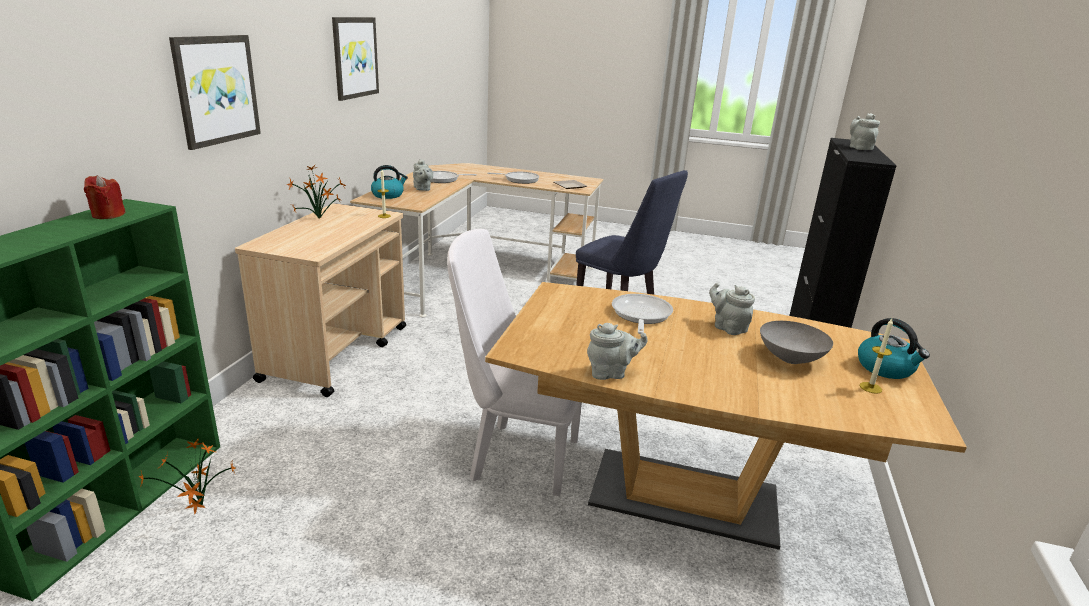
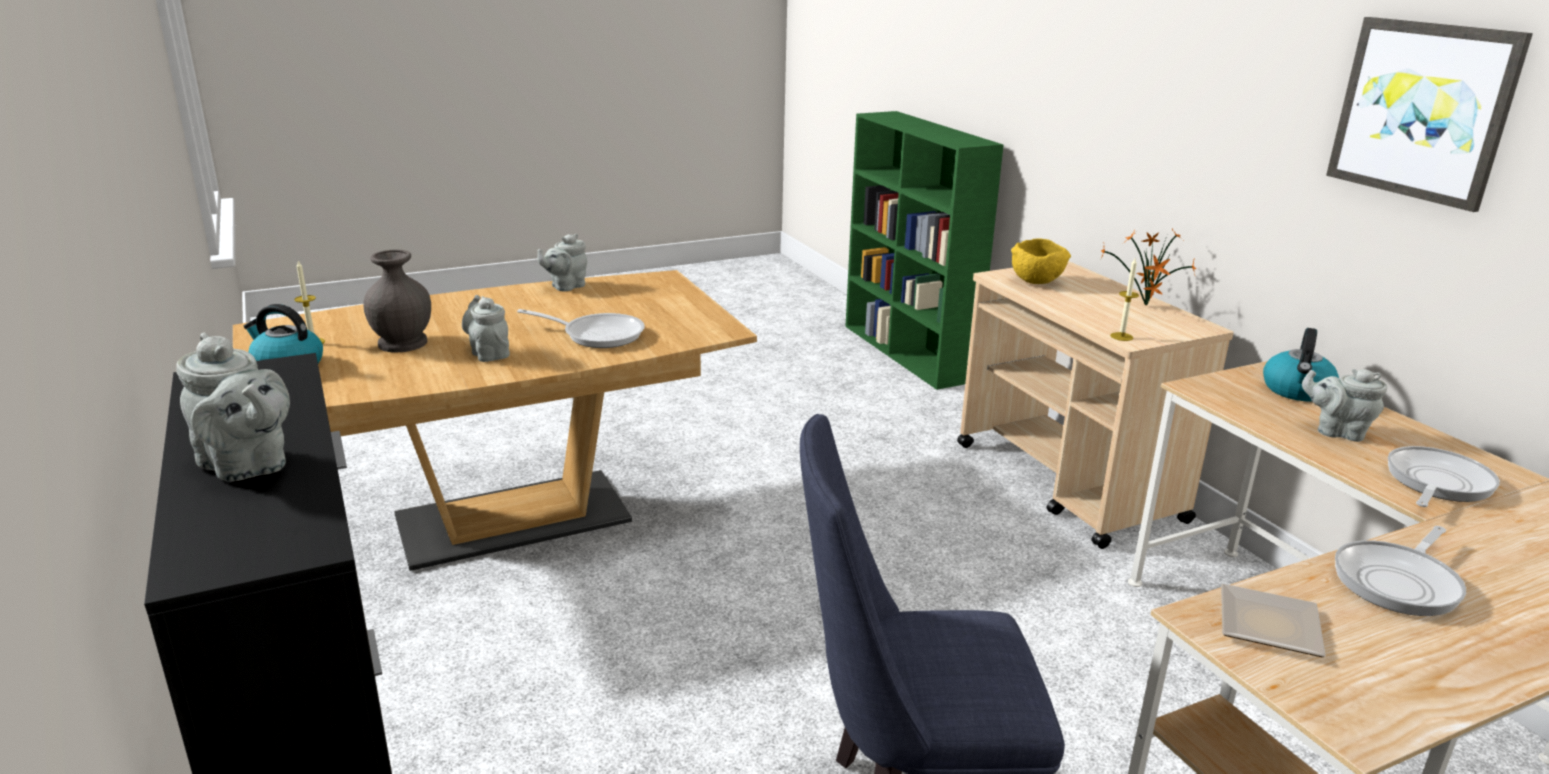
camera: 140 degrees right, 0 degrees up
(108, 215) = (956, 137): red candle -> none
(200, 508) = (862, 368): potted plant -> none
(216, 90) = (1116, 79): picture -> none
(310, 244) = (1037, 282): none -> yellow bowl
(515, 456) = (713, 480): white chair -> none
(640, 316) = (597, 335): frying pan -> frying pan turned 45 degrees counterclockwise
(728, 327) = (489, 353): grey teapot -> grey teapot turned 135 degrees counterclockwise
(791, 359) = (401, 343): grey bowl -> grey vase

